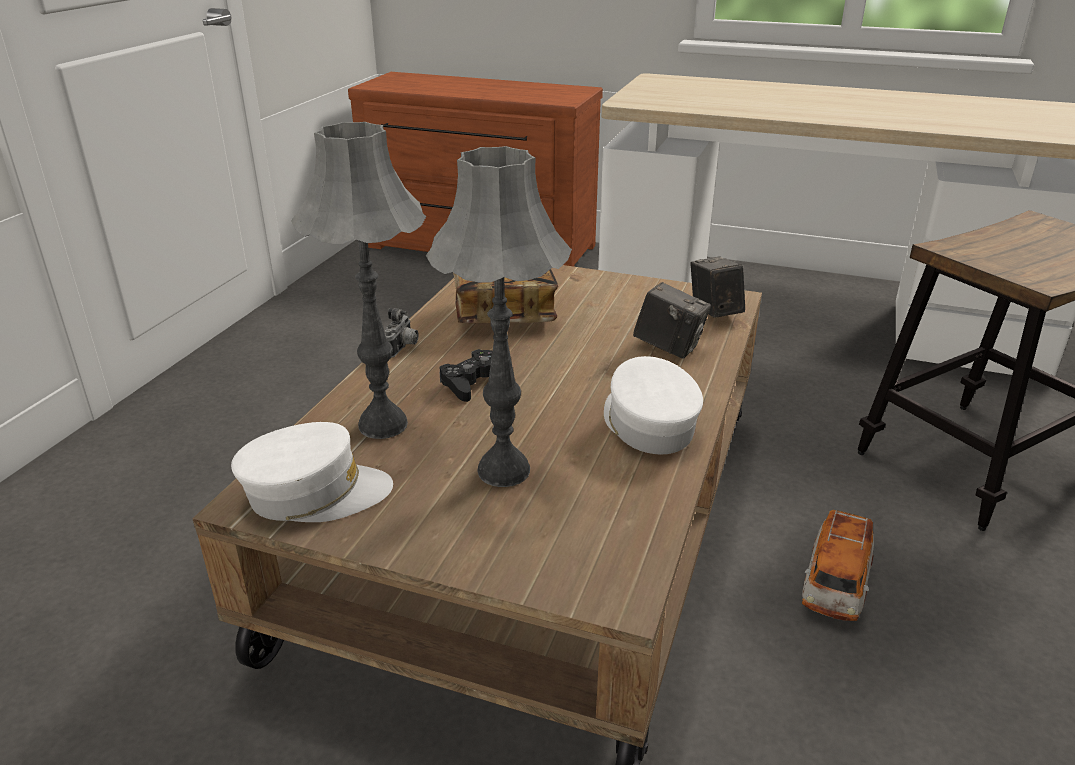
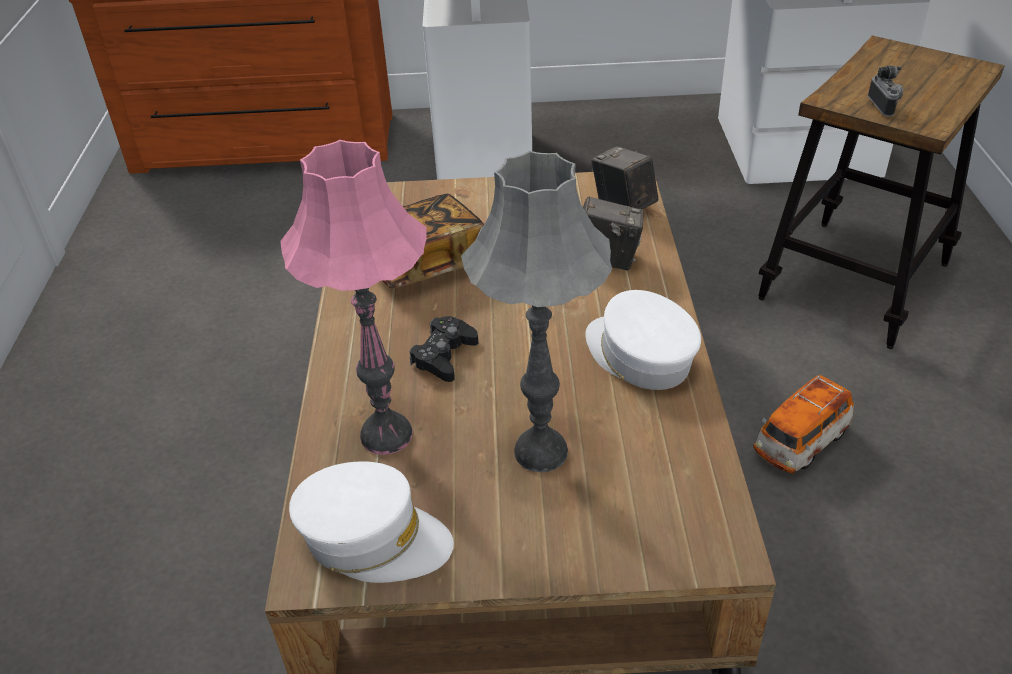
camera: 20 degrees left, 10 degrees up
(315, 493) = (373, 538): white cap -> white cap turned 45 degrees clockwise
(383, 425) = (386, 436): grey table lamp -> pink table lamp
(403, 348) = (342, 333): camera -> camera (885, 106)
(834, 586) = (801, 443): toy car -> toy car turned 45 degrees clockwise

